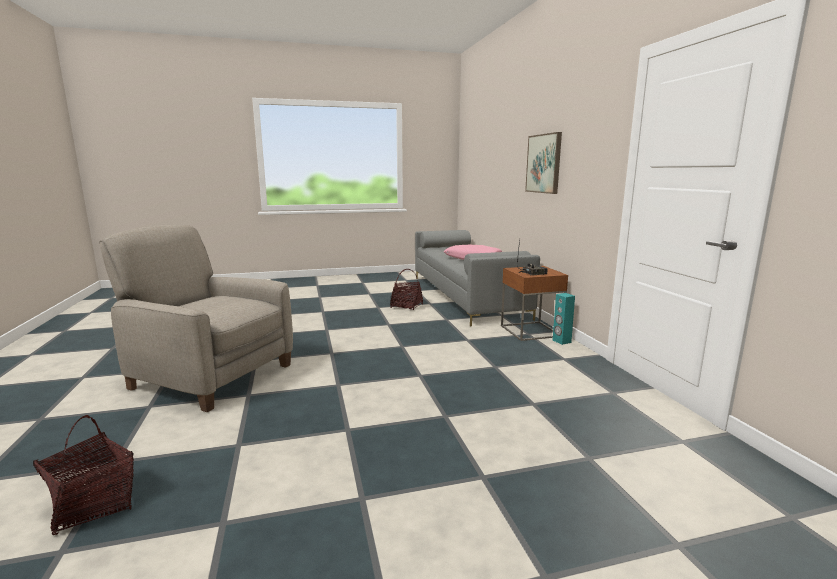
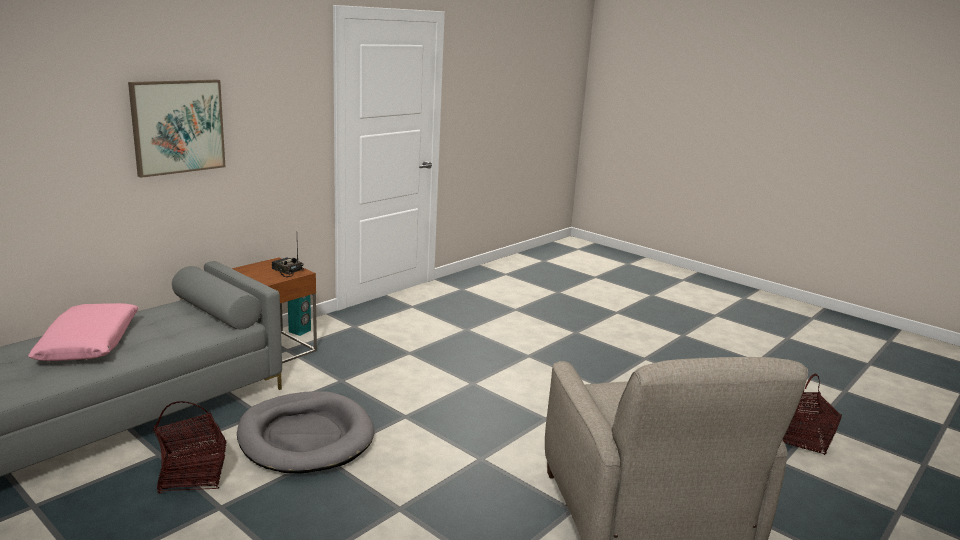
camera: 125 degrees left, 5 degrees up
(411, 324) = (305, 437): none -> grey dog bed

